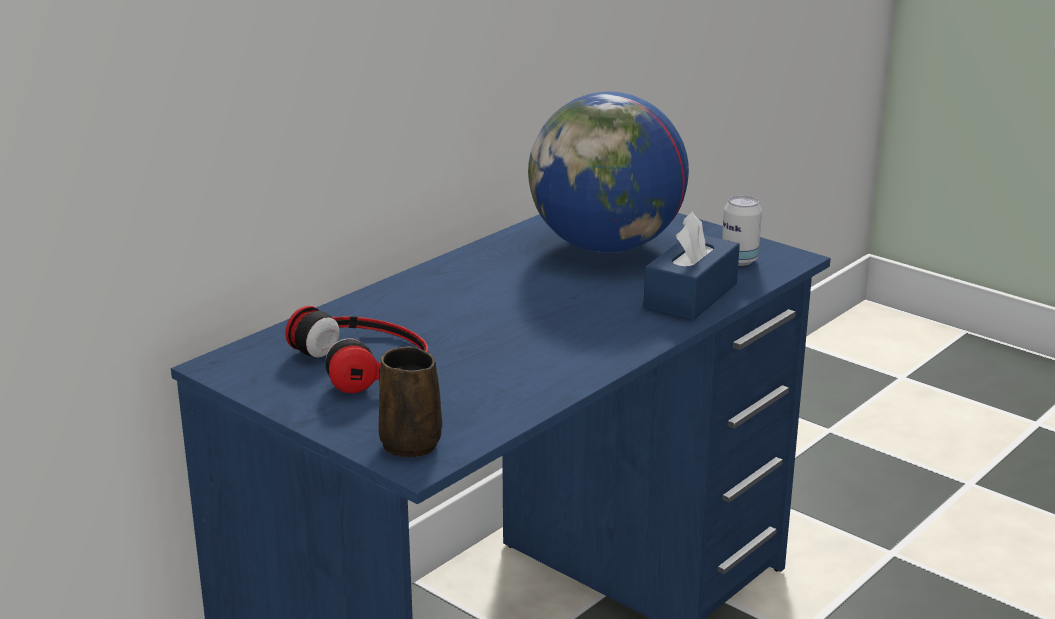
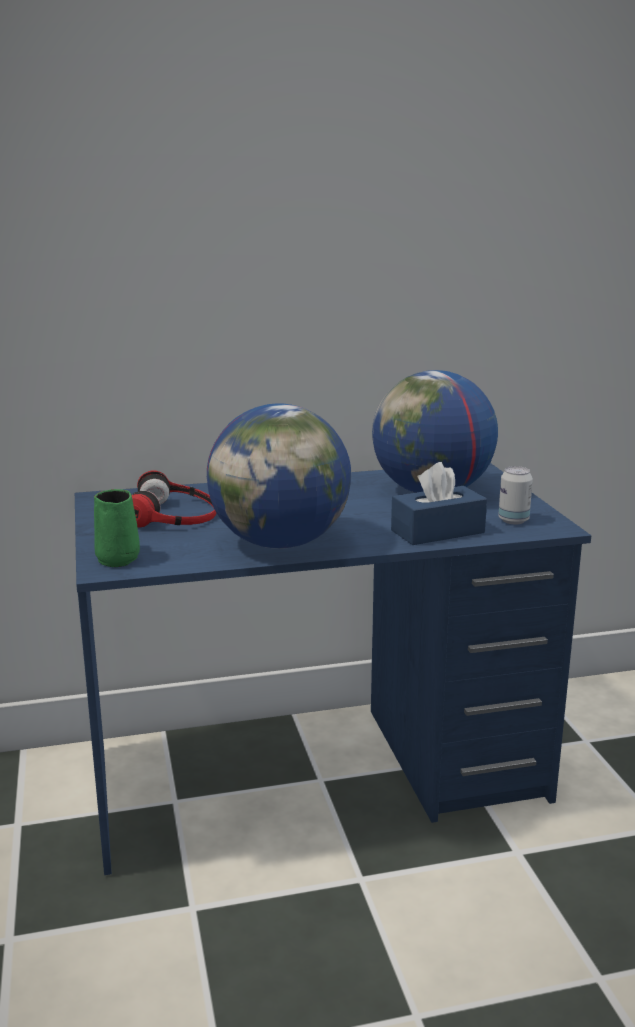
camera: 35 degrees right, 5 degrees down
(408, 442) = (119, 558): brown mug -> green mug
(557, 361) = (280, 543): none -> globe

